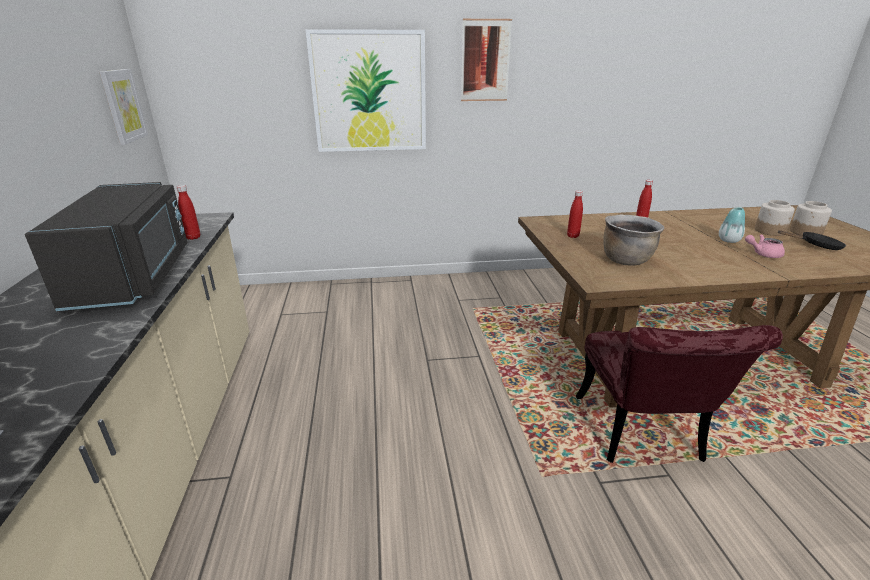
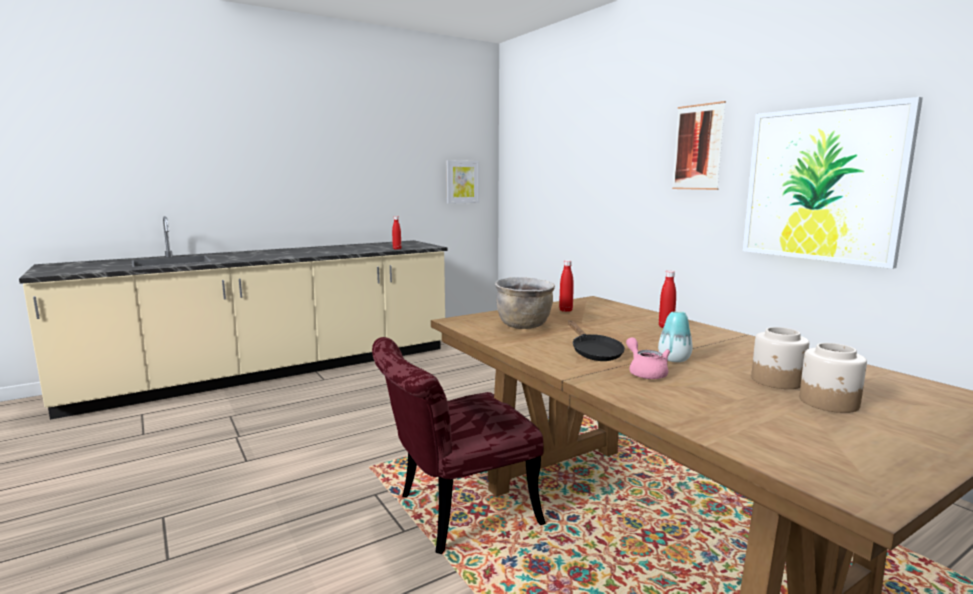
camera: 65 degrees right, 15 degrees down
(136, 276) = (339, 251): black microwave -> none
(369, 92) = (604, 179): picture -> picture (822, 184)
(816, 246) = (755, 403): black frying pan -> black frying pan (594, 353)

